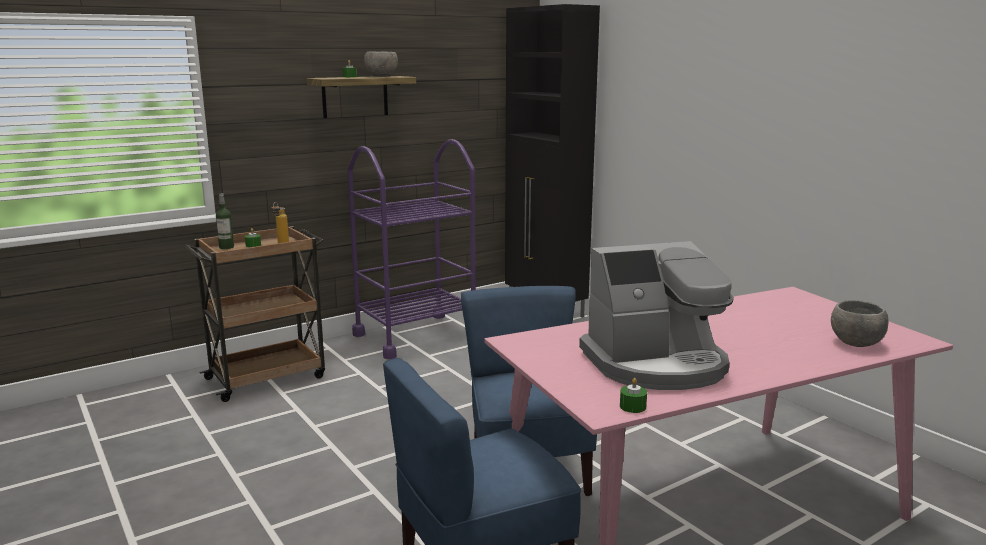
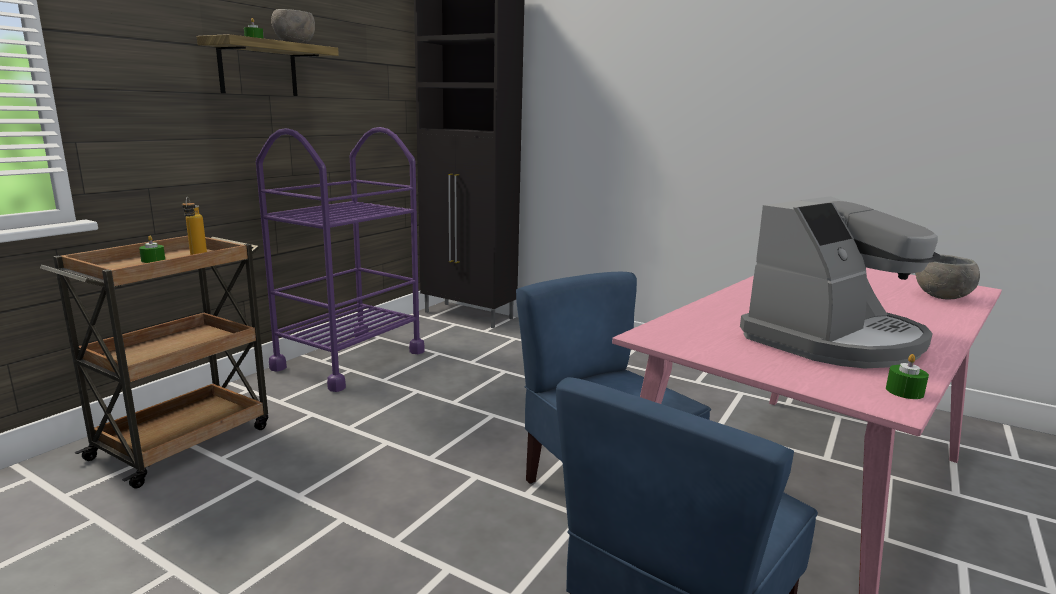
camera: 25 degrees left, 0 degrees up
(226, 247) = (111, 265): bottle -> none

